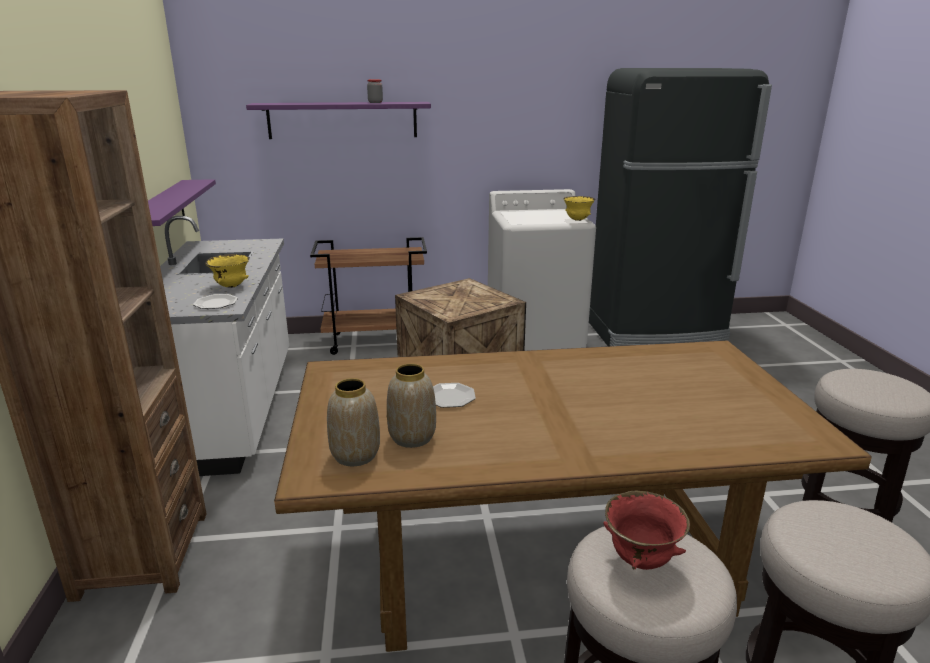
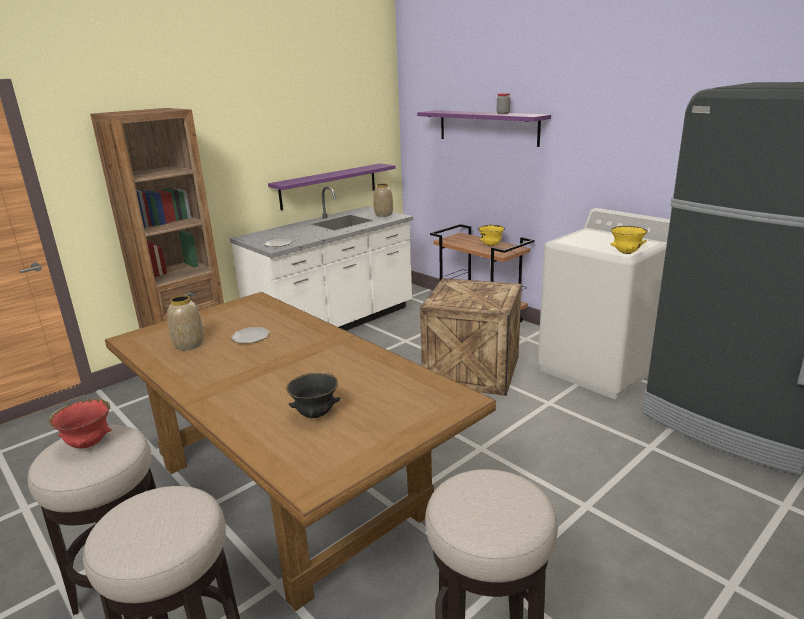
camera: 55 degrees right, 0 degrees up
(231, 286) = (307, 237): yellow bowl -> yellow bowl (490, 245)
(354, 455) = (158, 339): vase -> vase (383, 214)
(691, 408) = (316, 414): none -> black bowl

